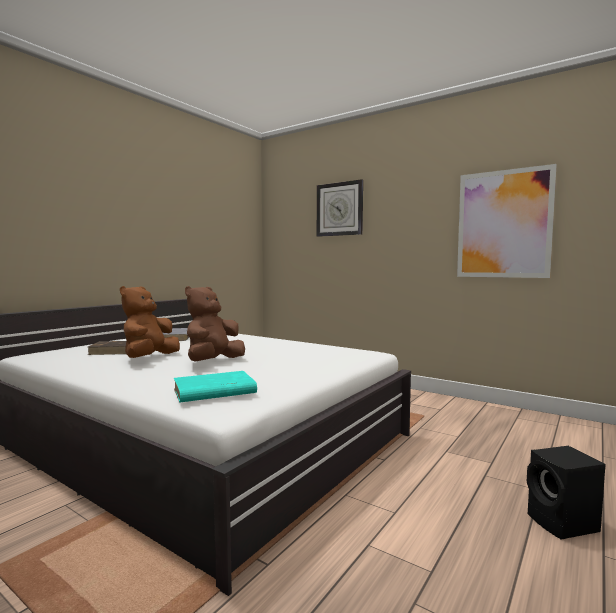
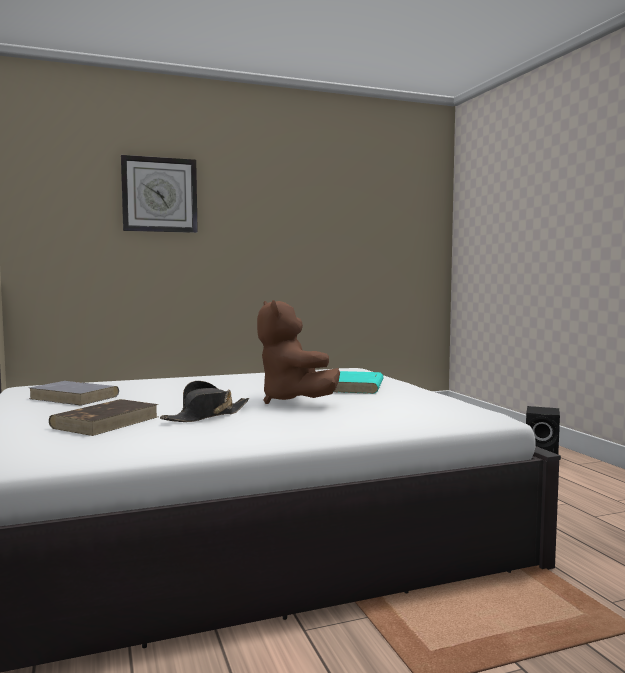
camera: 55 degrees left, 0 degrees up
(149, 358) = (206, 416): brown plush toy -> black hat
(213, 391) = (432, 410): turquoise book -> turquoise book (358, 387)
(503, 224) = (354, 233): picture -> none

